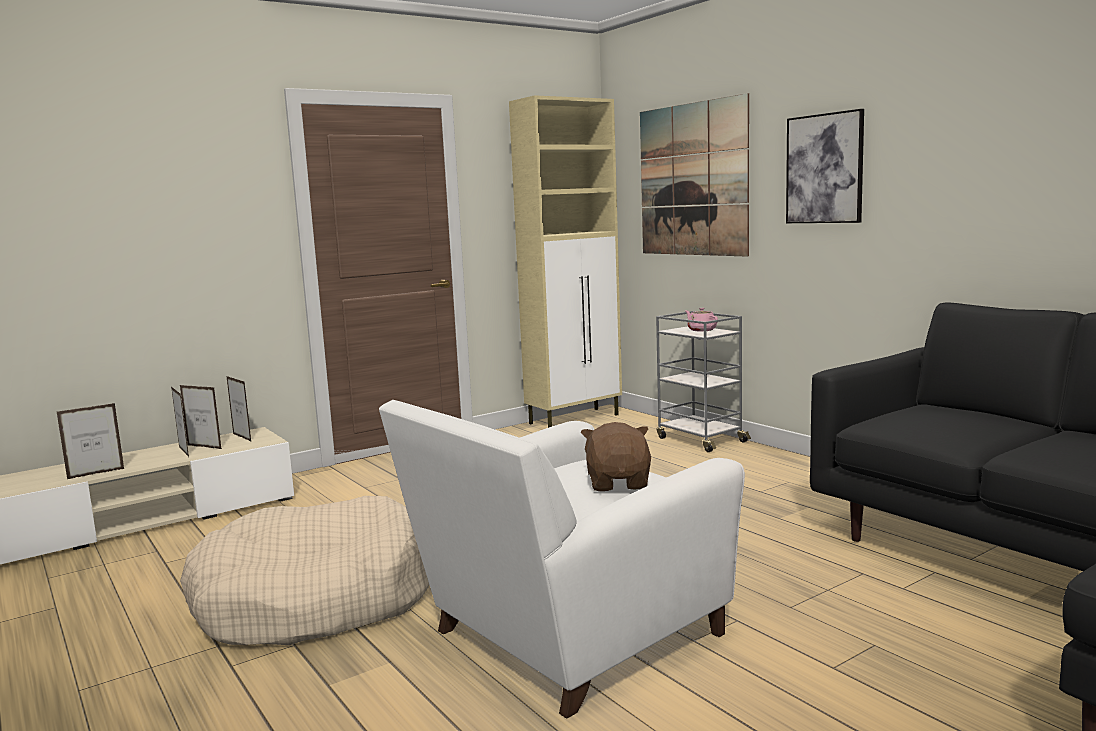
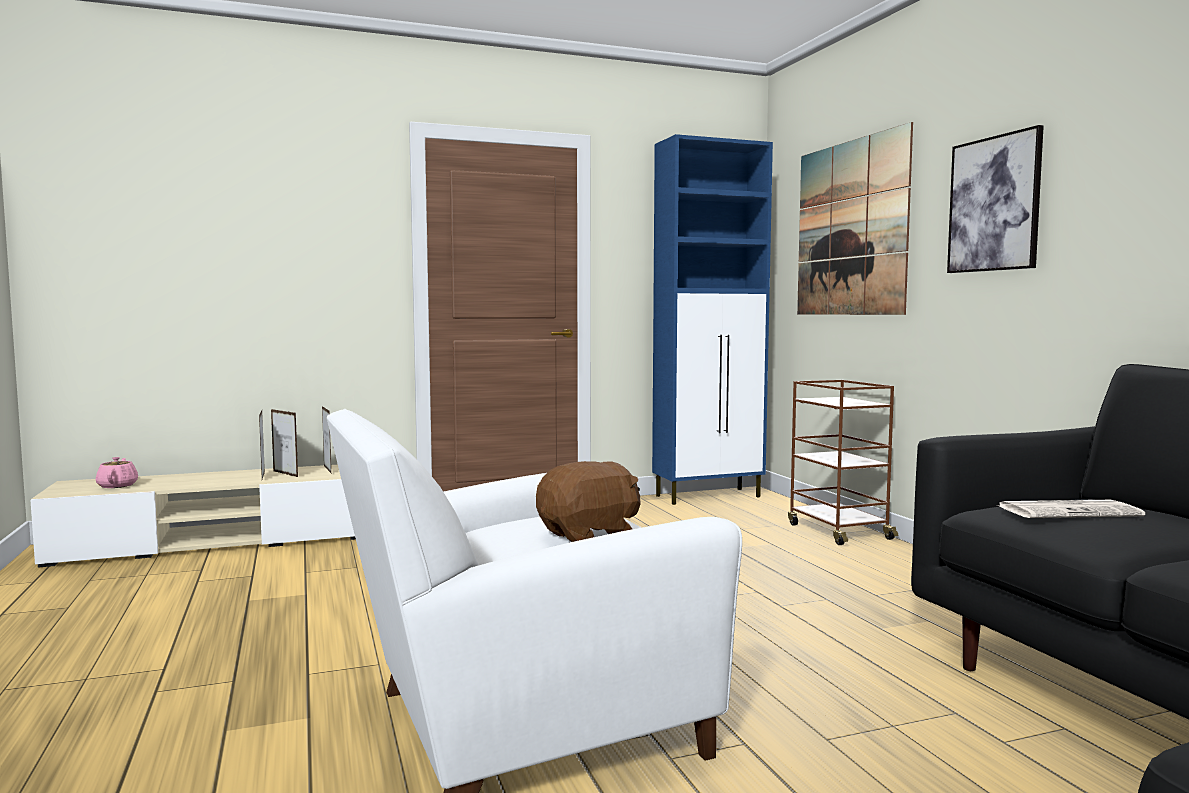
camera: 15 degrees right, 5 degrees down
(96, 474) = (169, 486): picture frame -> none
(315, 599) = (296, 638): beige dog bed -> none
(575, 419) = (709, 496): beige cabinet -> blue cabinet
(619, 483) = (590, 536): brown plush toy -> brown plush toy turned 45 degrees clockwise
(700, 439) = (838, 531): grey cart -> brown cart
(701, 330) = (845, 400): pink teapot -> pink teapot (118, 485)
(925, 419) = (1069, 511): none -> newspaper

